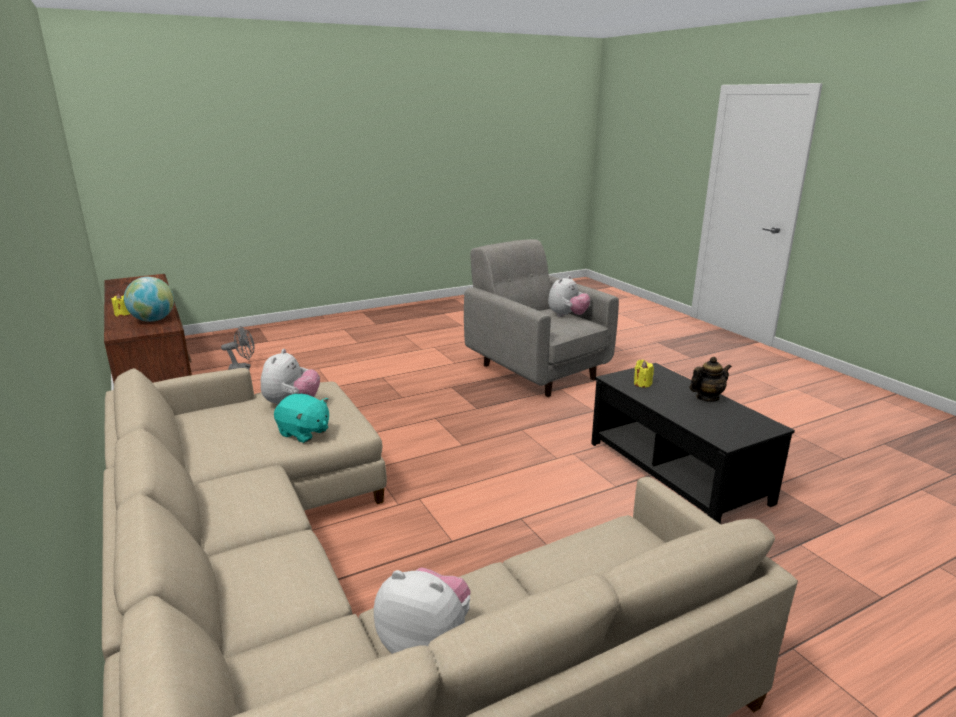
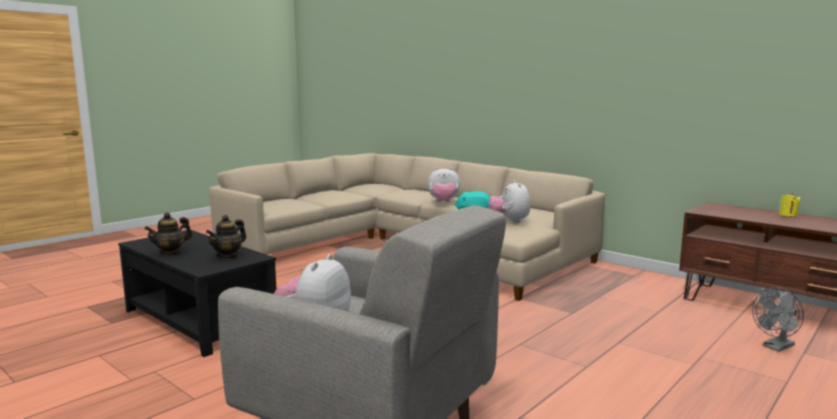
camera: 160 degrees right, 10 degrees down
(153, 320) = (739, 214): globe -> none
(426, 644) = (343, 191): plush toy -> plush toy (443, 202)
(642, 384) = (228, 256): yellow candle -> teapot

